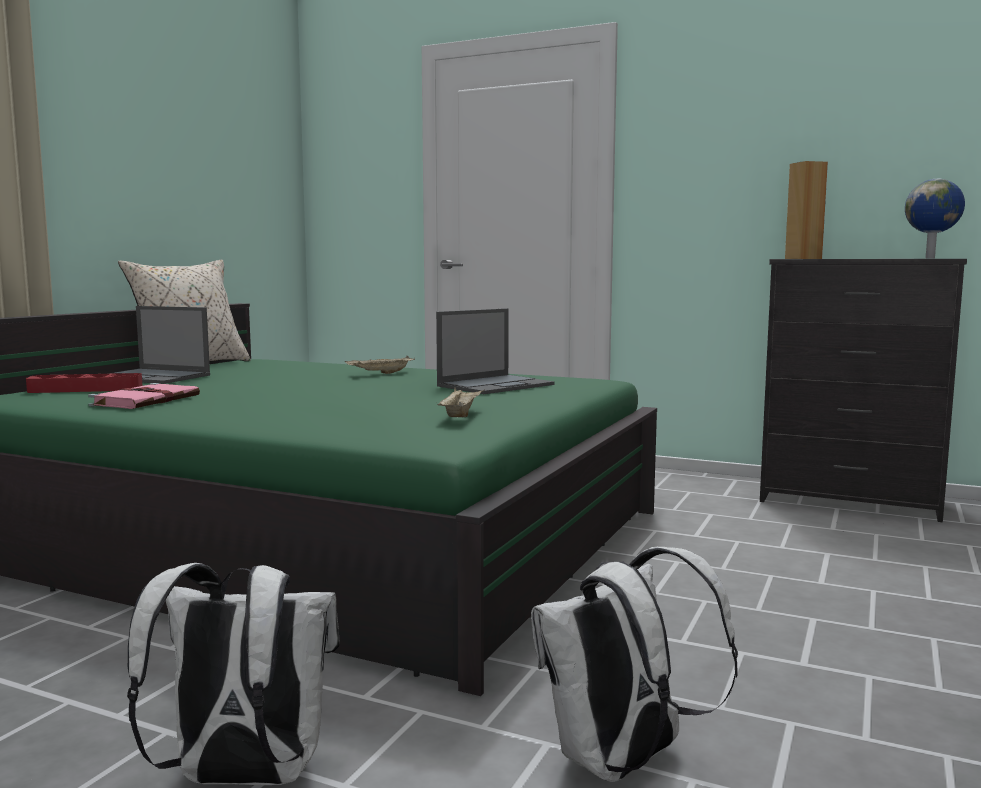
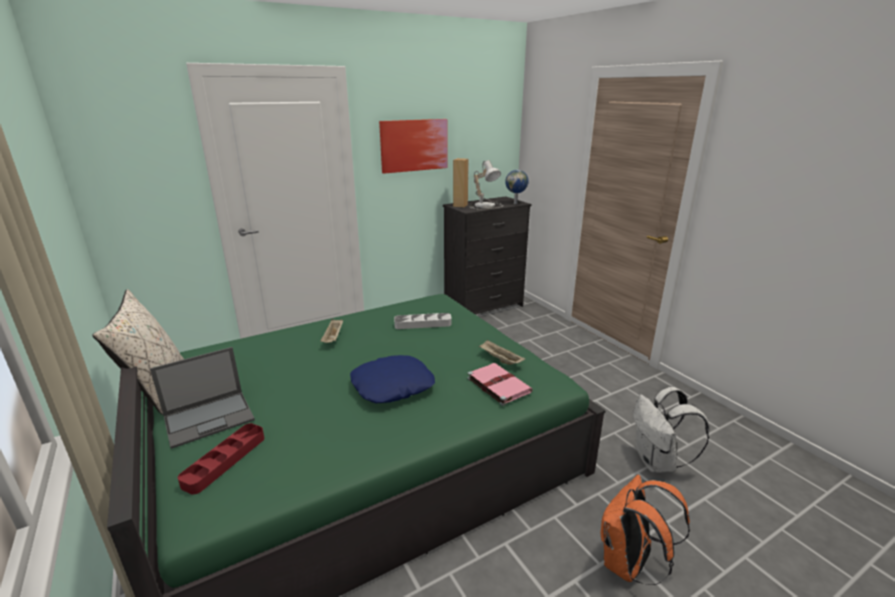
camera: 55 degrees left, 15 degrees up
(147, 400) = (325, 441): pink book -> pink book (497, 384)
(243, 778) = (628, 564): white backpack -> orange backpack
(300, 397) = (392, 385): none -> blue pillow
(496, 385) = (423, 324): laptop -> grey tray
(730, 144) = (414, 145): none -> picture
(854, 258) = (487, 205): none -> table lamp

